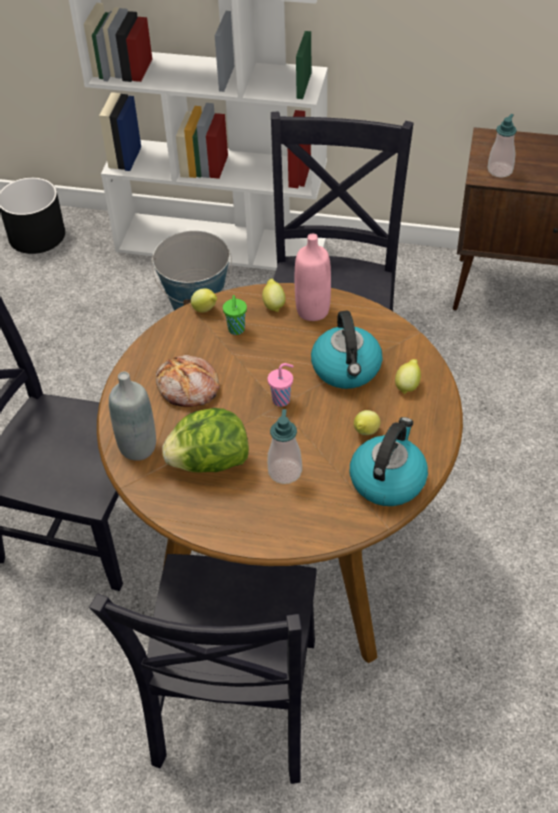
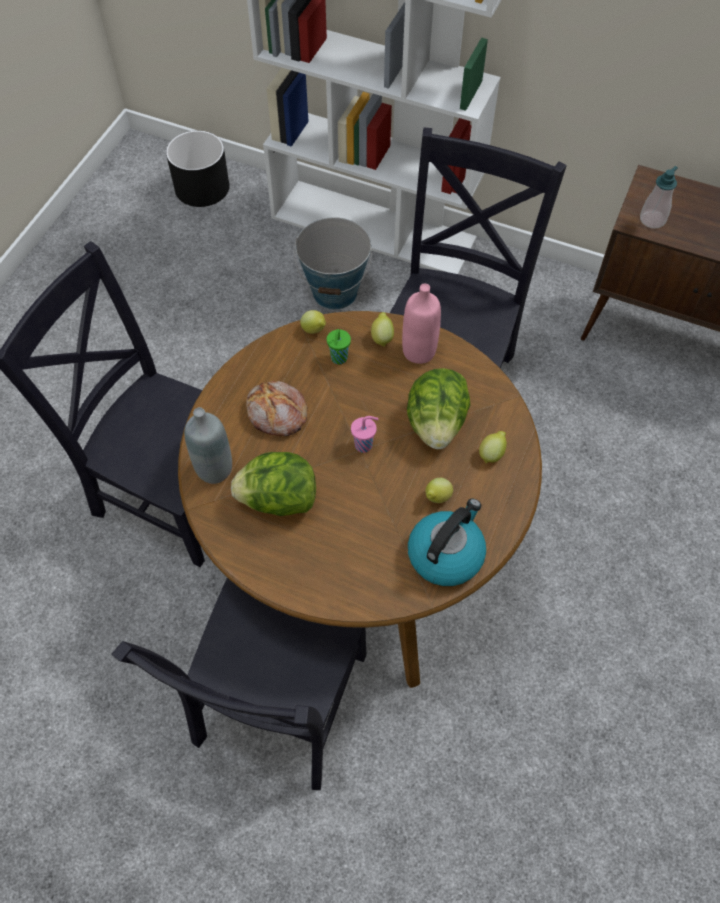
camera: 10 degrees right, 10 degrees up
(285, 471) = (348, 524): soap dispenser -> none
(347, 369) = (436, 423): kettle -> lettuce

